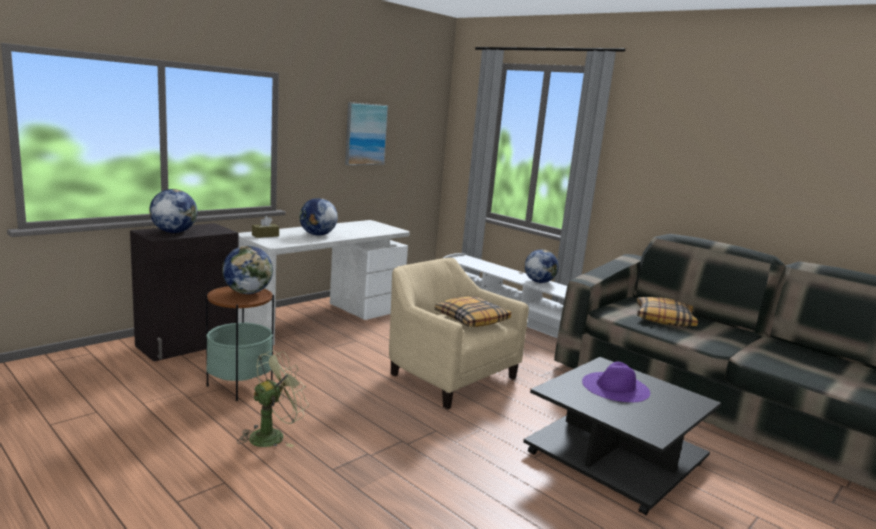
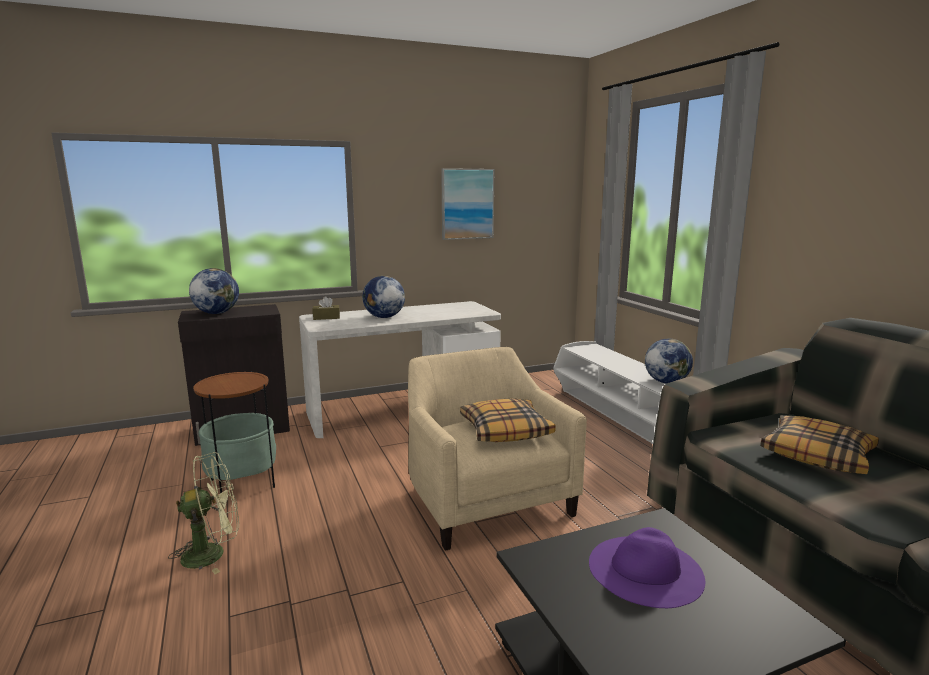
camera: 25 degrees right, 0 degrees up
(248, 292) = (242, 381): globe -> none

